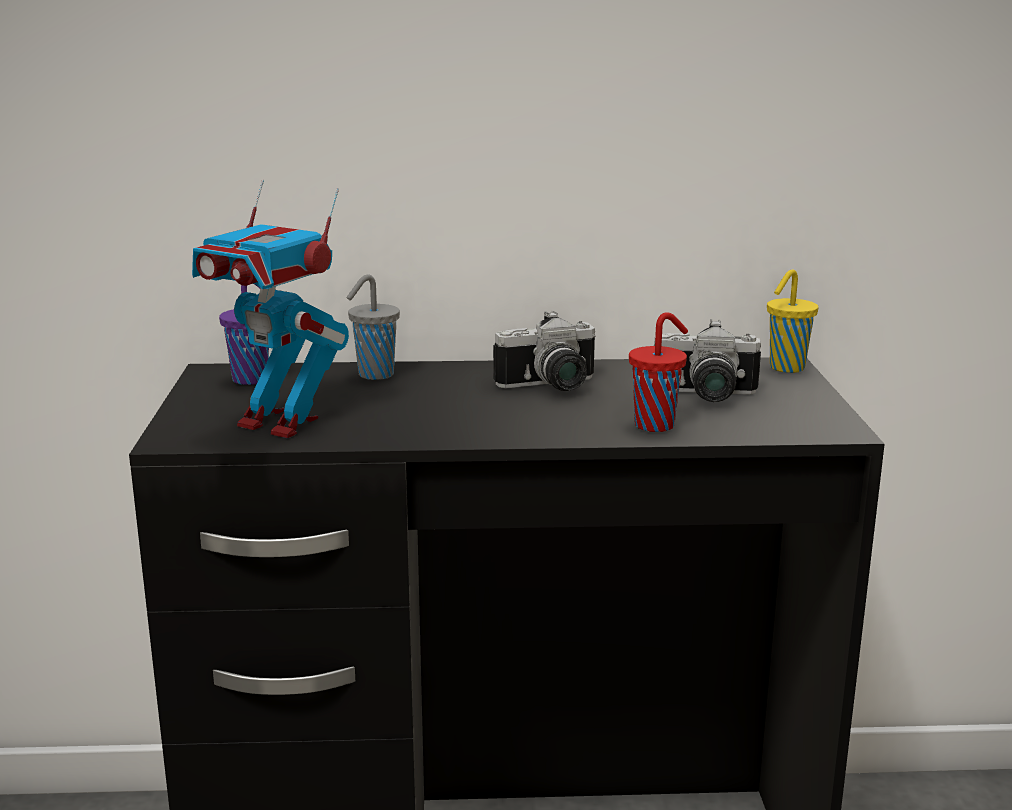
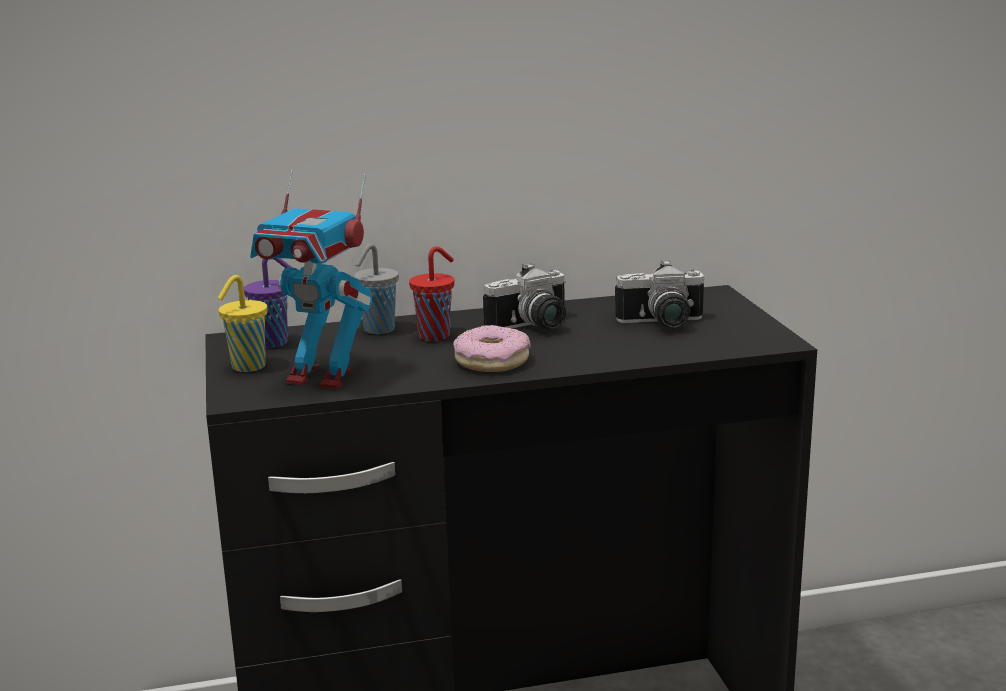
camera: 10 degrees left, 0 degrees up
(482, 422) = (492, 361): none -> donut
(656, 425) = (635, 351): red cup -> red cup (436, 335)
(785, 368) = (716, 296): yellow cup -> yellow cup (246, 367)

